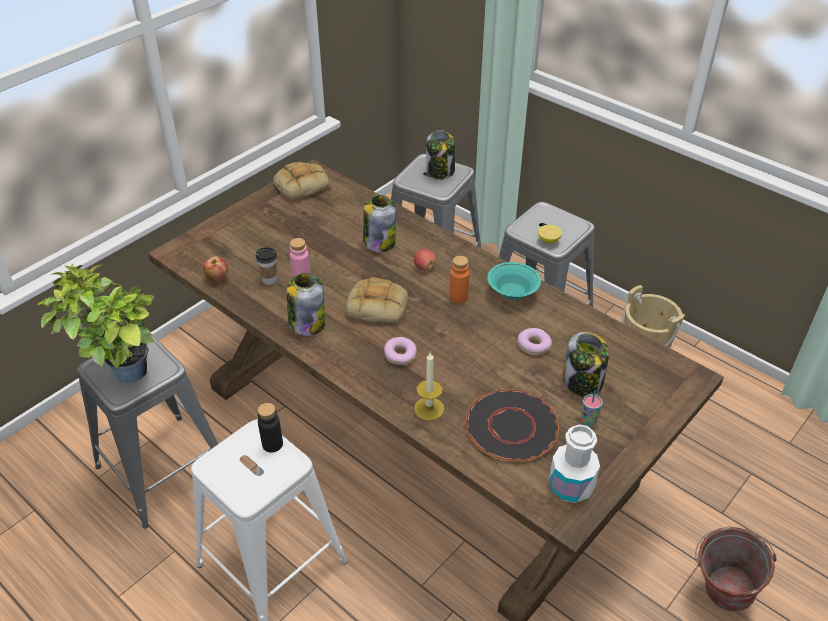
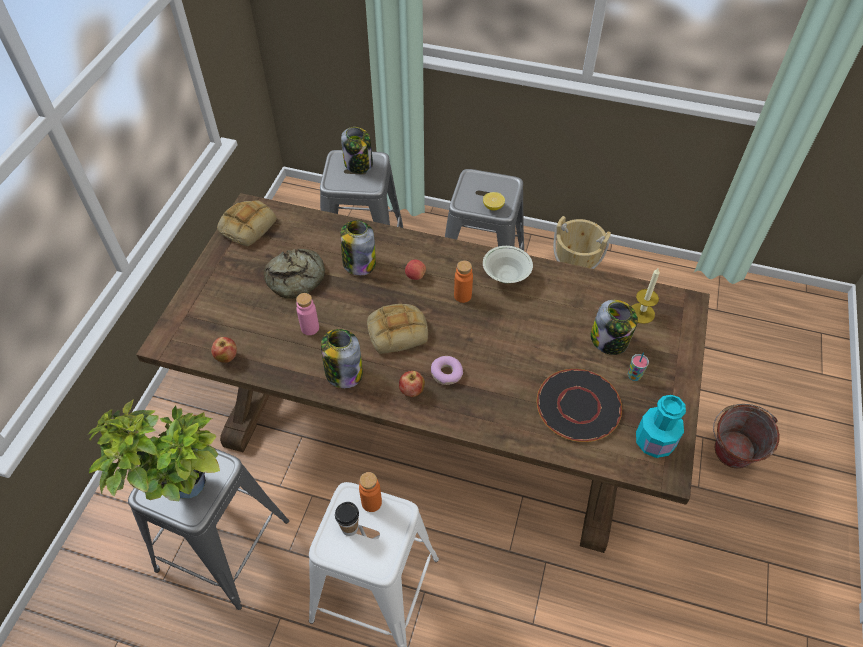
camera: 25 degrees left, 10 degrees up
(269, 280) = (280, 340): cup -> cup (349, 528)
(272, 444) = (371, 502): black bottle -> orange bottle
(316, 237) = (297, 278): none -> bread
(358, 358) = (411, 391): none -> apple
(429, 409) = (502, 416): candle -> candle (641, 313)
(512, 294) = (506, 276): turquoise bowl -> white bowl
(534, 345) = (552, 321): donut -> none
(571, 486) = (654, 442): white bottle -> turquoise bottle

